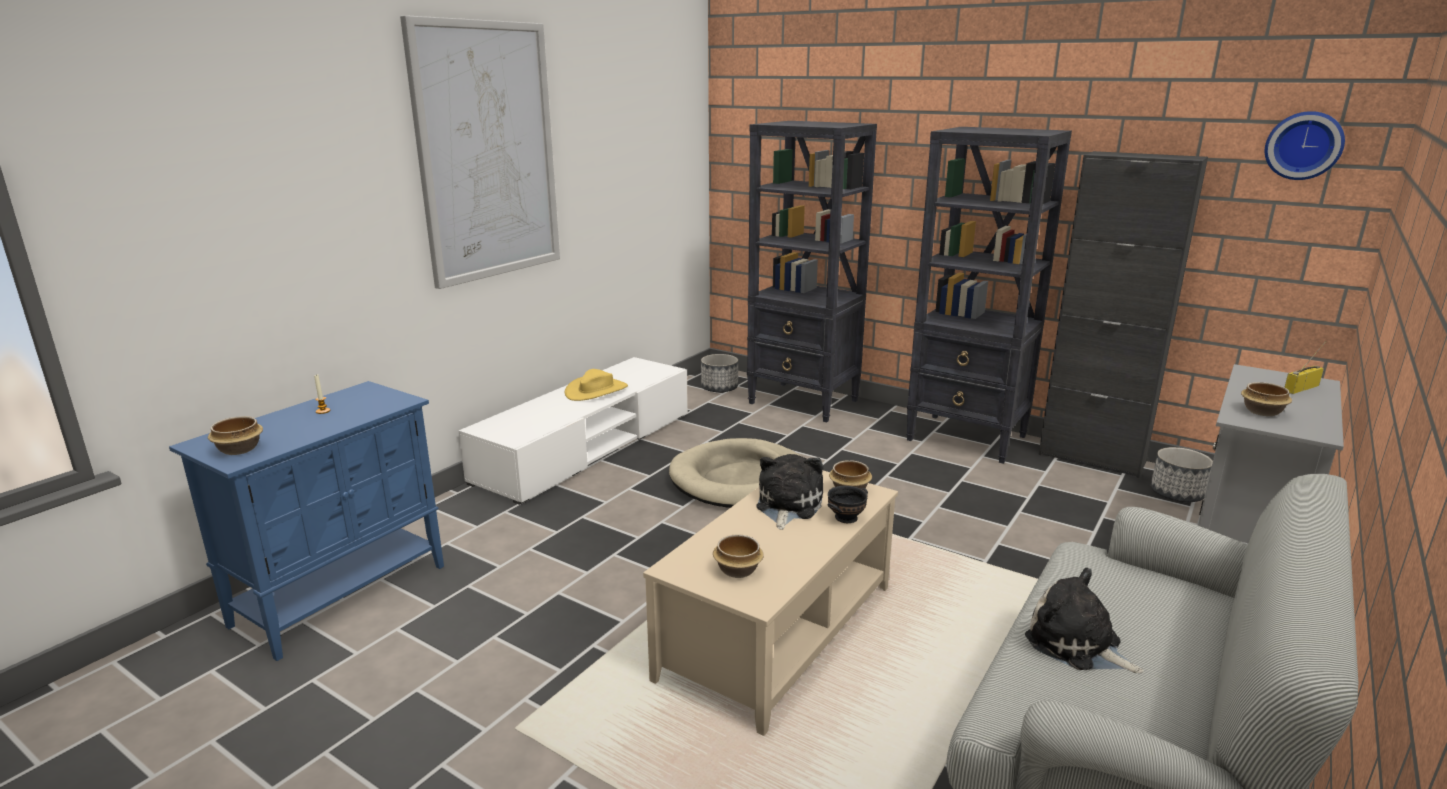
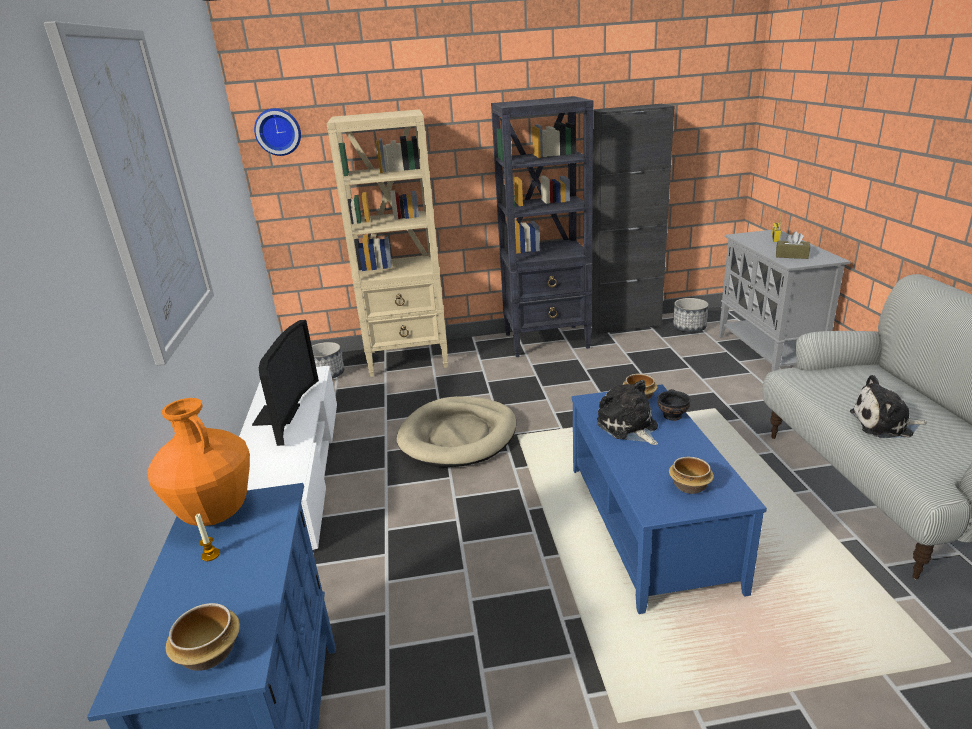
camera: 40 degrees left, 5 degrees up
(363, 394) = (215, 513): none -> orange vase
(596, 391) = (283, 415): yellow hat -> television
(780, 632) = (651, 524): beige coffee table -> blue coffee table
(804, 402) = (409, 359): black bookcase -> beige bookcase
(1263, 412) = (791, 256): bowl -> brown tissue box
(1303, 145) = (711, 89): wall clock -> wall clock (278, 131)

